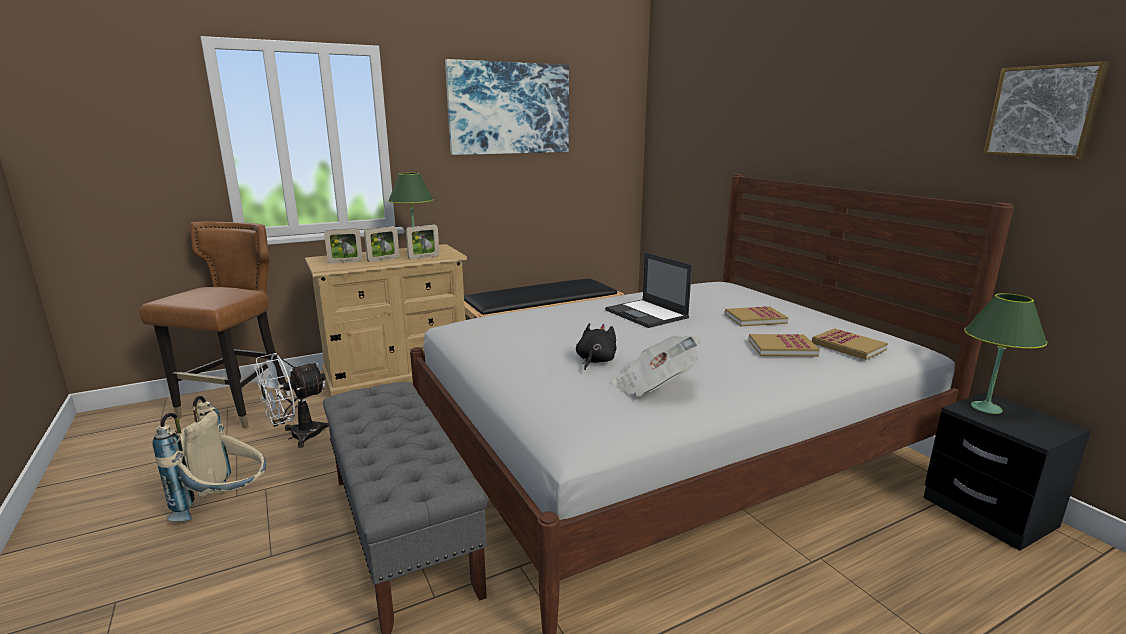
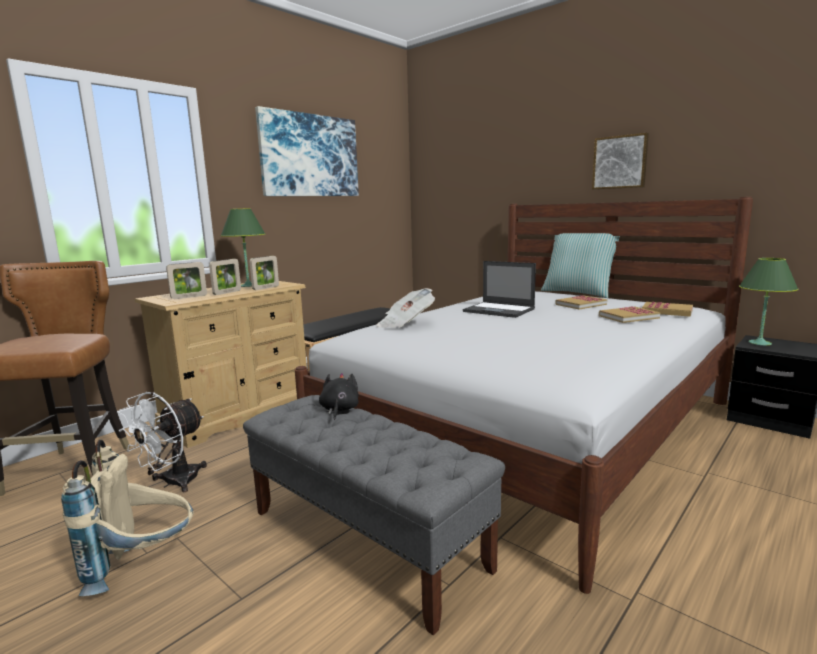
camera: 20 degrees left, 5 degrees down
(595, 361) = (511, 341): black plush toy -> black plush toy (339, 410)
(653, 385) = (582, 348): newspaper -> newspaper (405, 324)
(793, 297) = (578, 293): none -> pillow
(1044, 111) = (762, 132): picture -> picture (620, 162)

